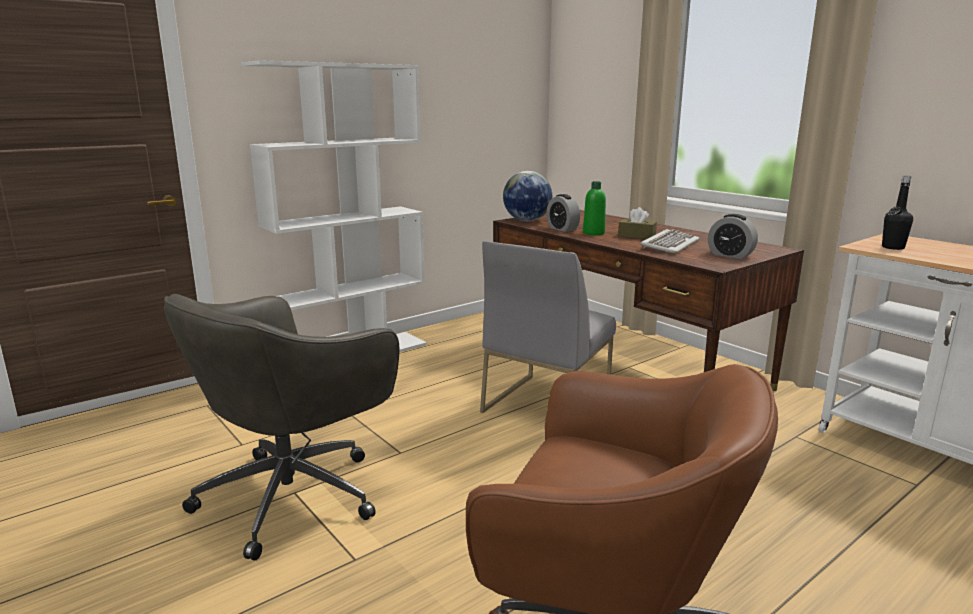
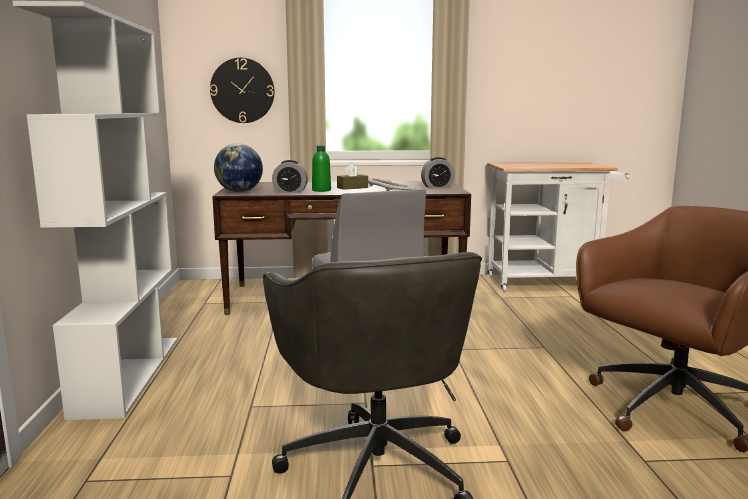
camera: 55 degrees left, 5 degrees down
(606, 110) = (242, 90): none -> wall clock
(893, 247) = (520, 166): black bottle -> none

